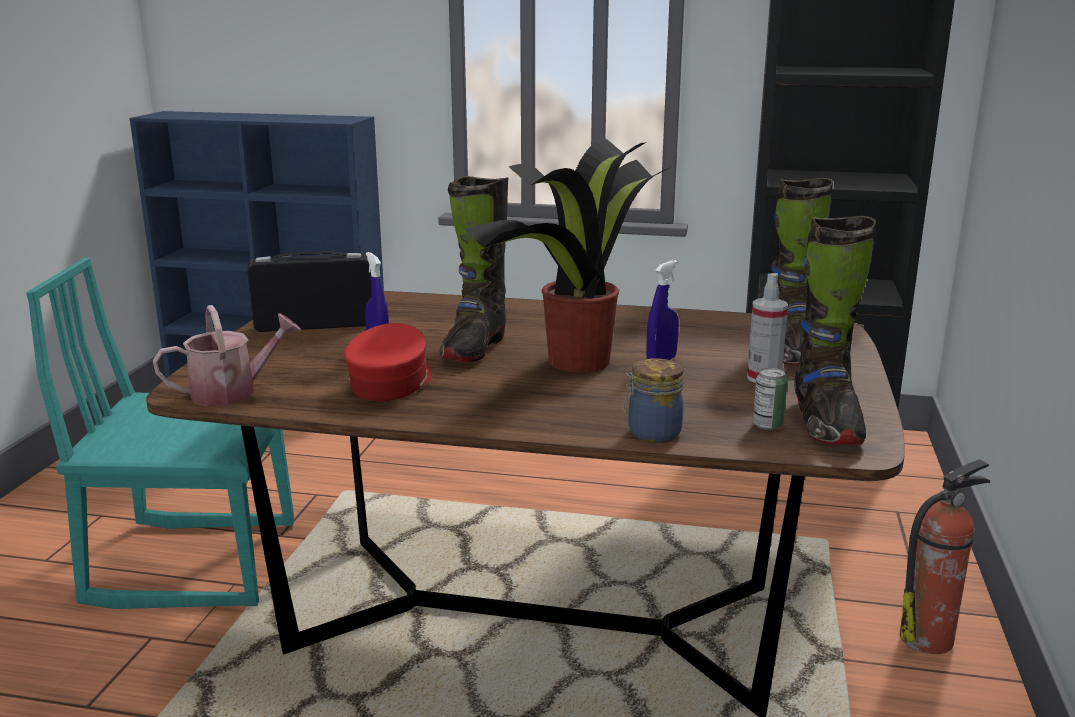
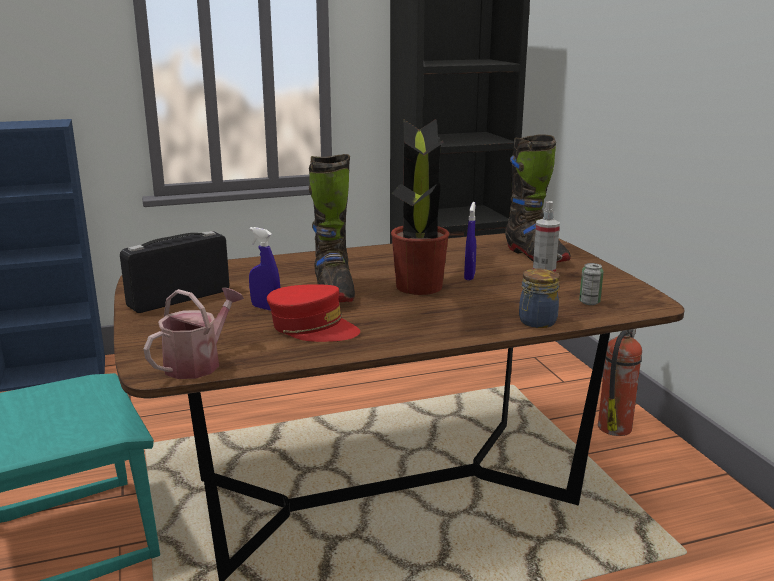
camera: 30 degrees left, 0 degrees up
(391, 382) = (313, 328): red cap -> red cap turned 135 degrees clockwise
(825, 423) = (616, 294): black boot -> none

